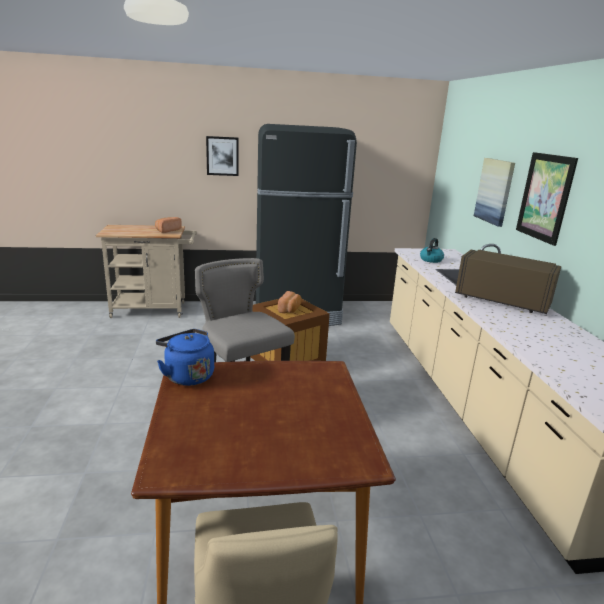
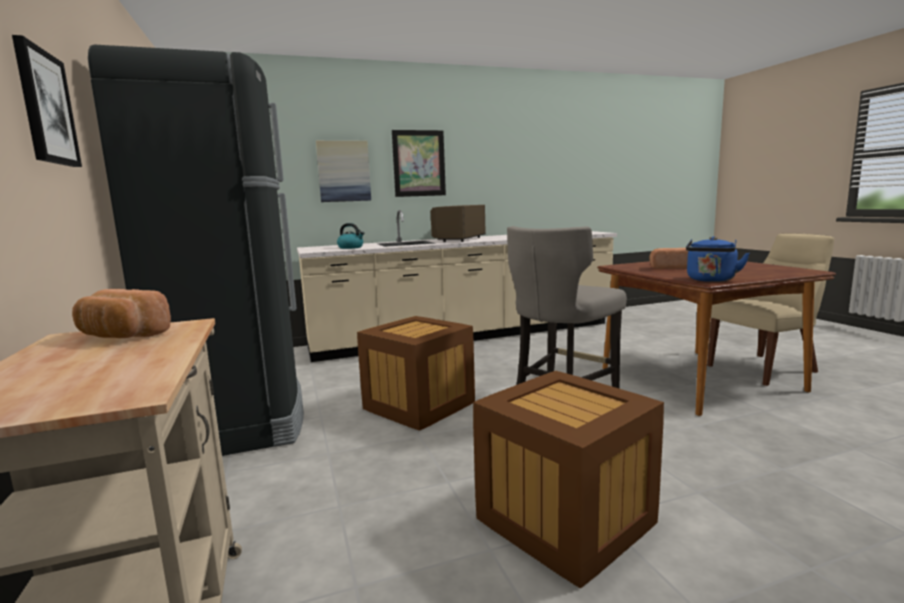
camera: 100 degrees left, 10 degrees down
(129, 377) = (565, 521): none -> crate
(290, 309) = (414, 329): bread -> bread (669, 268)

